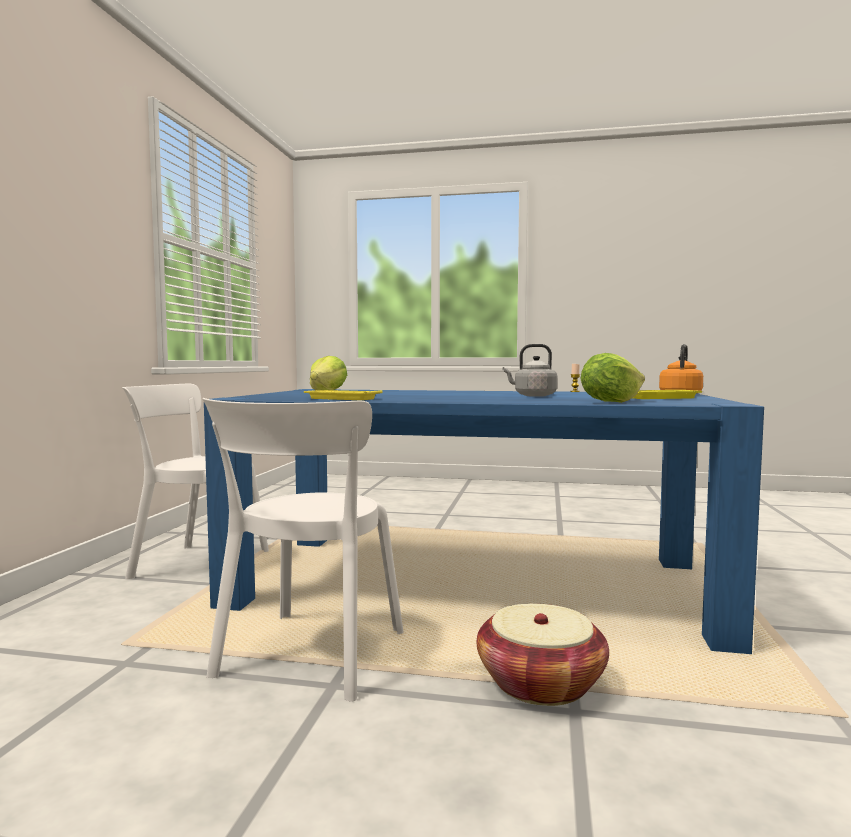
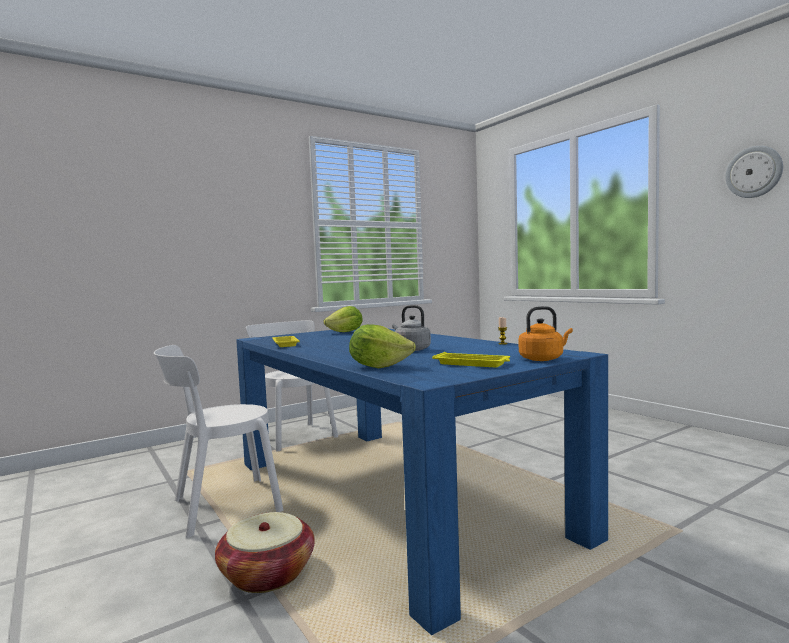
camera: 45 degrees right, 0 degrees up
(609, 258) = (754, 172): none -> wall clock

